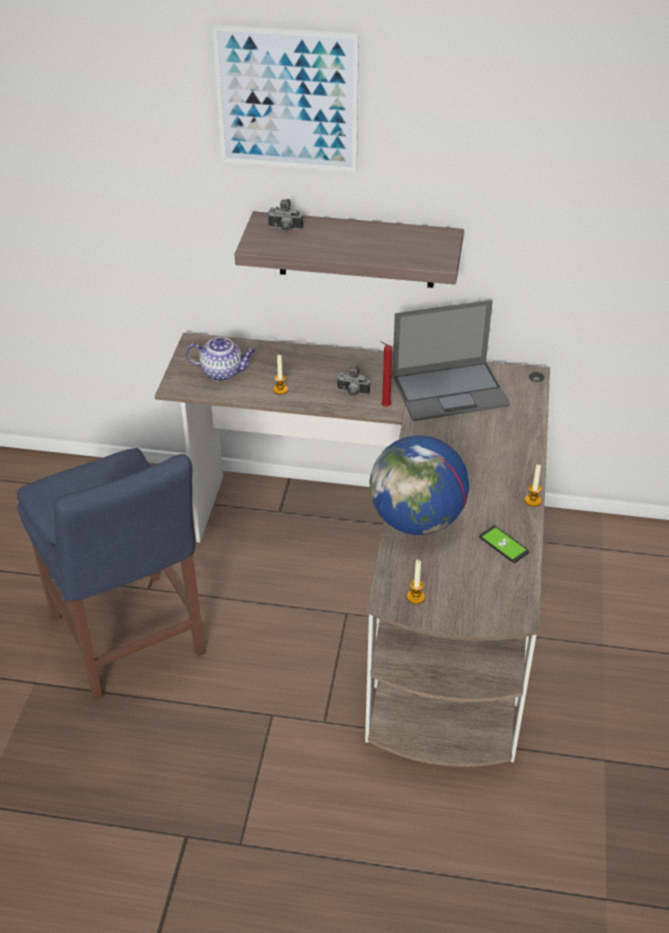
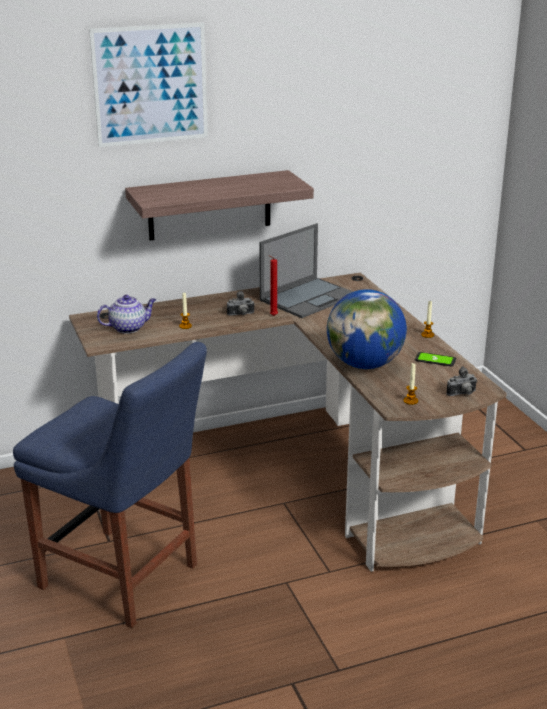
camera: 30 degrees left, 15 degrees down
(285, 229) = (163, 191): camera -> camera (462, 394)

